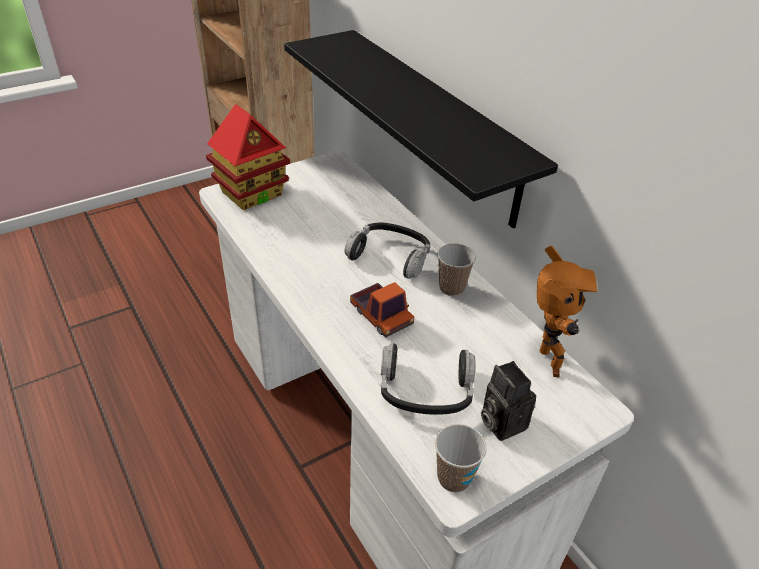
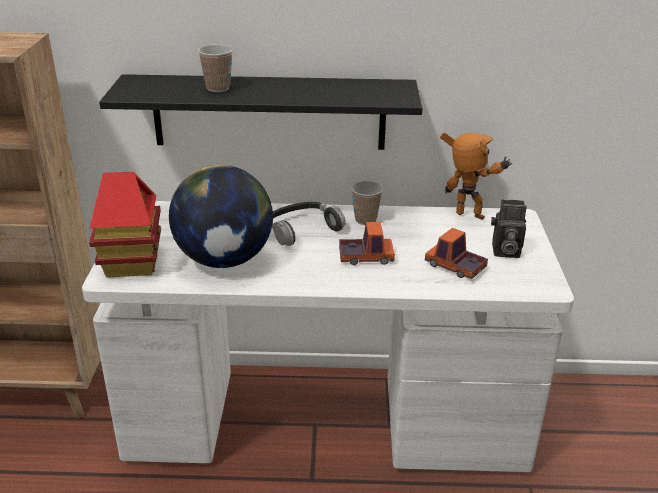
camera: 55 degrees left, 10 degrees down
(297, 235) = (224, 260): none -> globe
(425, 389) = (455, 266): headphones -> toy truck
(454, 478) = (537, 284): cup -> cup (218, 88)

